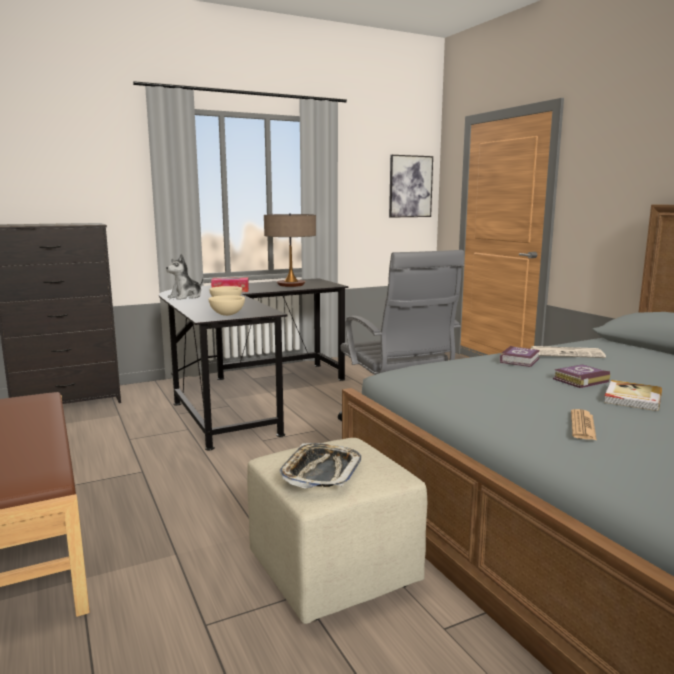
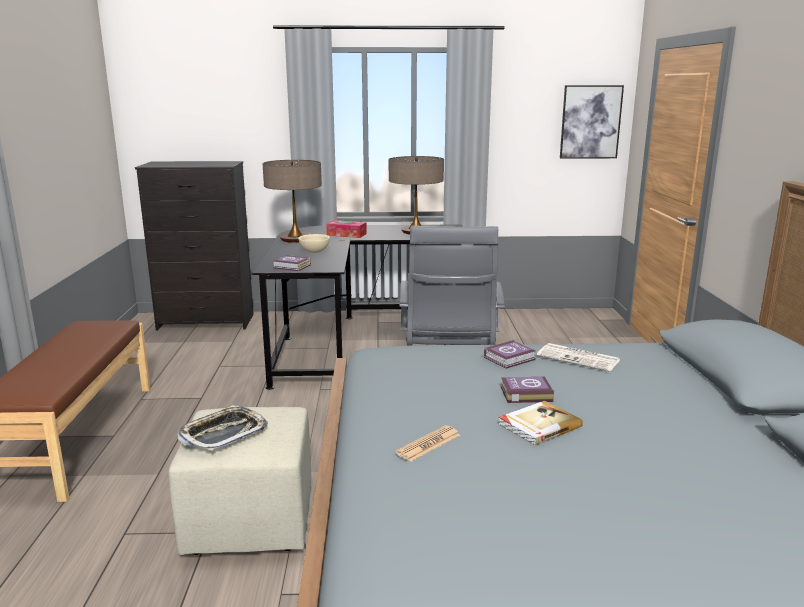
camera: 25 degrees right, 5 degrees up
(186, 297) = (295, 239): plush toy -> table lamp
(227, 315) = (292, 266): beige bowl -> book

